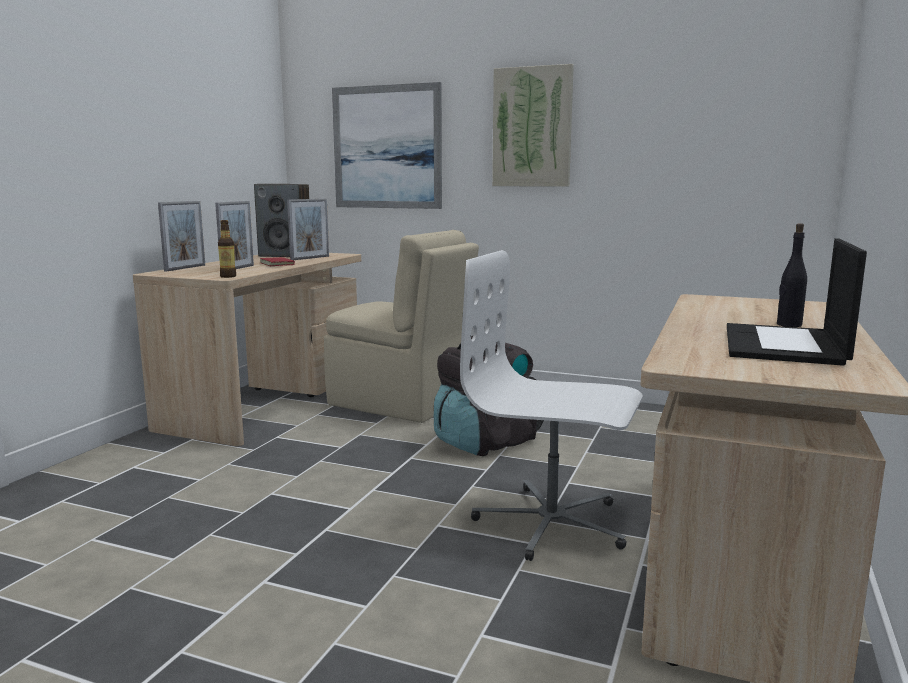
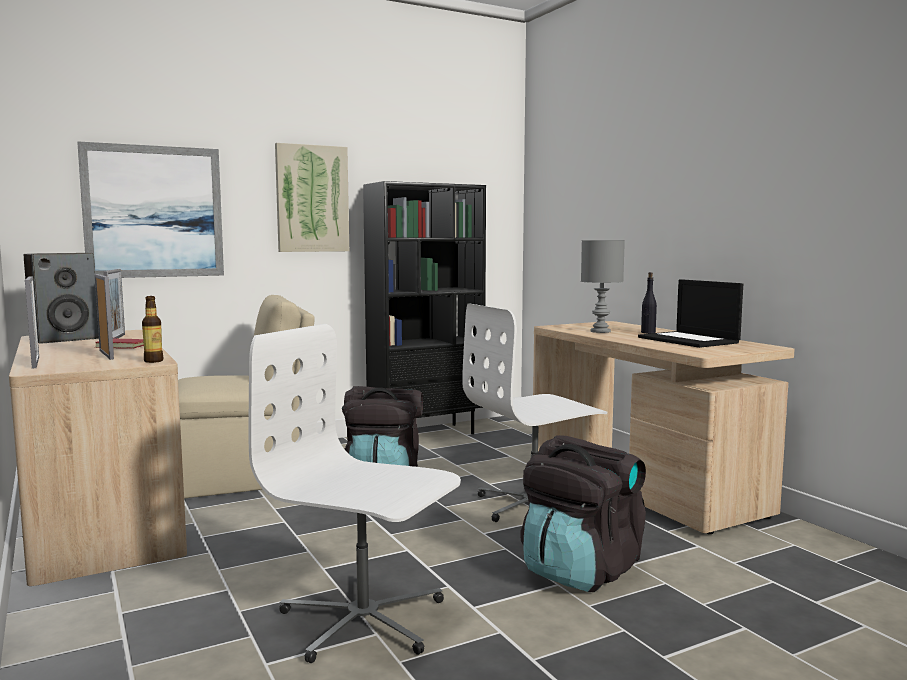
camera: 50 degrees left, 5 degrees down
(191, 544) = (363, 620): none -> white office chair
(417, 608) = (580, 570): none -> black backpack
(636, 412) = (426, 434): none -> black bookcase
(724, 312) = (599, 331): none -> grey table lamp

